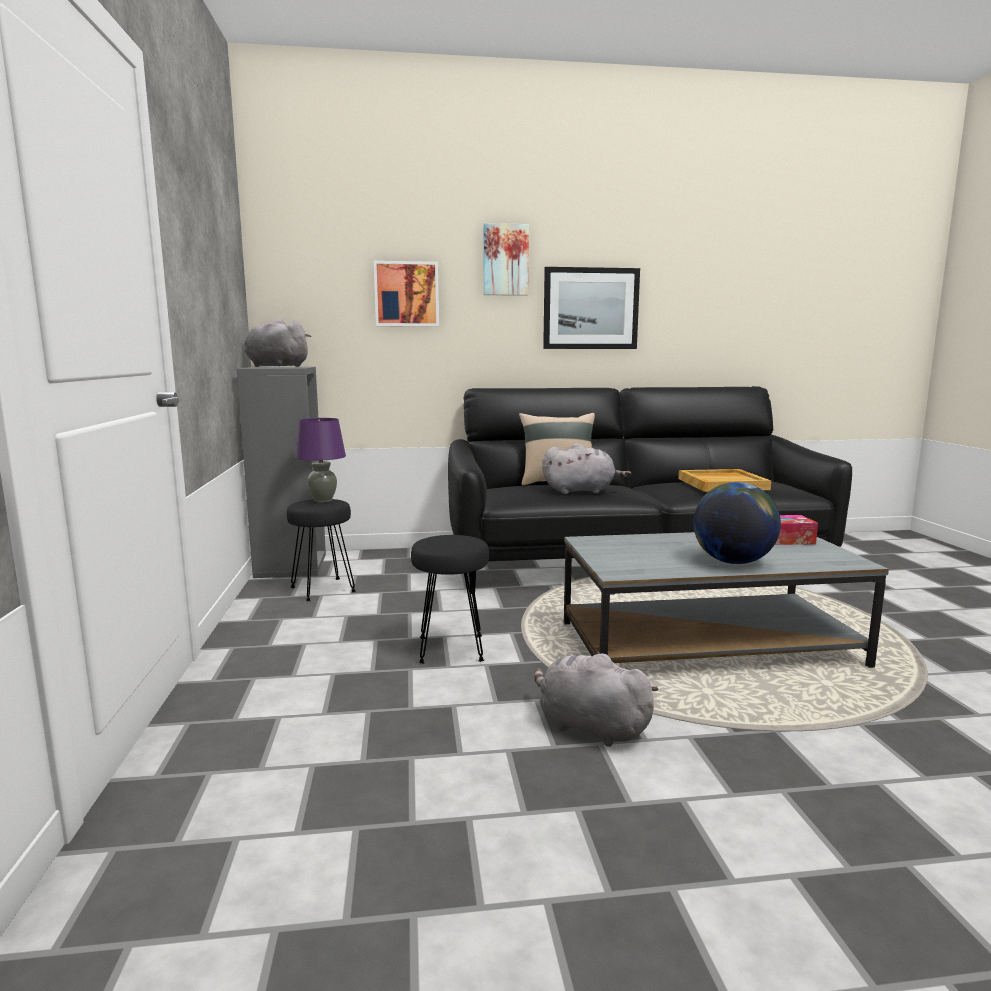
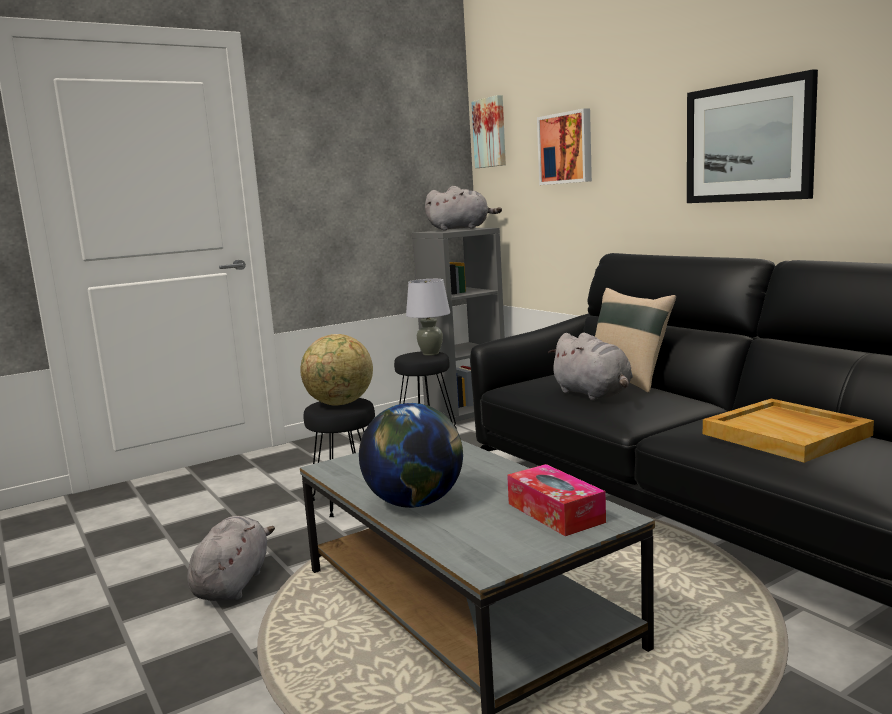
camera: 65 degrees right, 0 degrees up
(275, 366) = (461, 229): grey plush toy -> grey plush toy turned 90 degrees clockwise
(323, 500) = (430, 353): purple table lamp -> grey table lamp
(453, 541) = (340, 404): none -> globe
(505, 260) = (650, 92): picture -> picture (491, 132)

